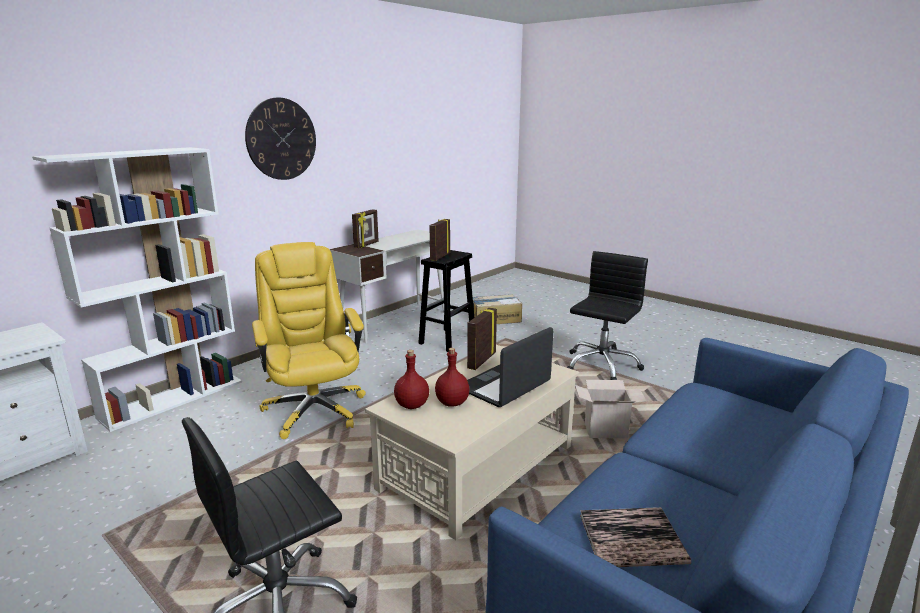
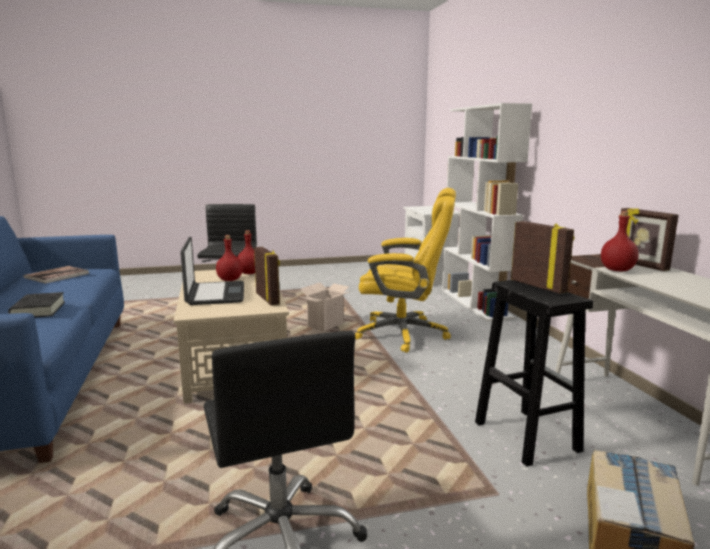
camera: 125 degrees right, 5 degrees down
(281, 139) = (607, 94): wall clock -> none
(385, 247) = (617, 270): none -> red bottle
(606, 431) = (162, 436): cardboard box -> cardboard box (325, 326)
(685, 436) = (38, 310): none -> black book

